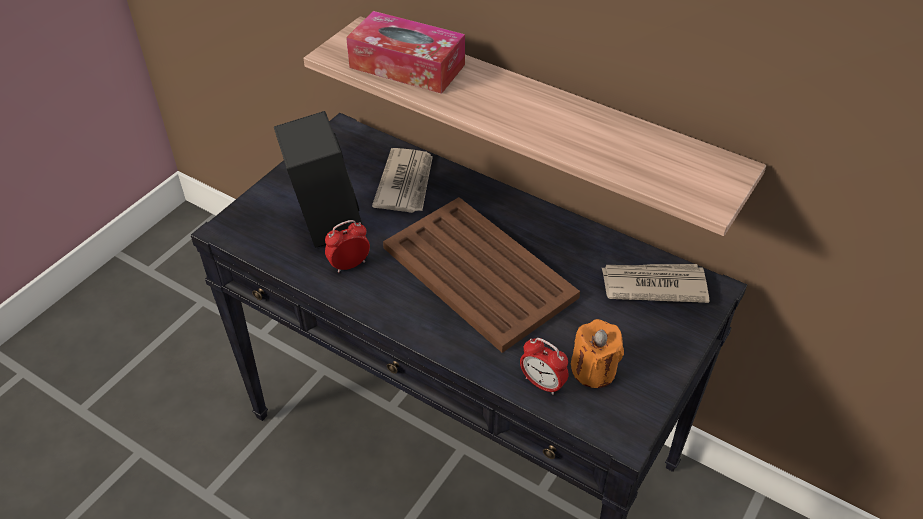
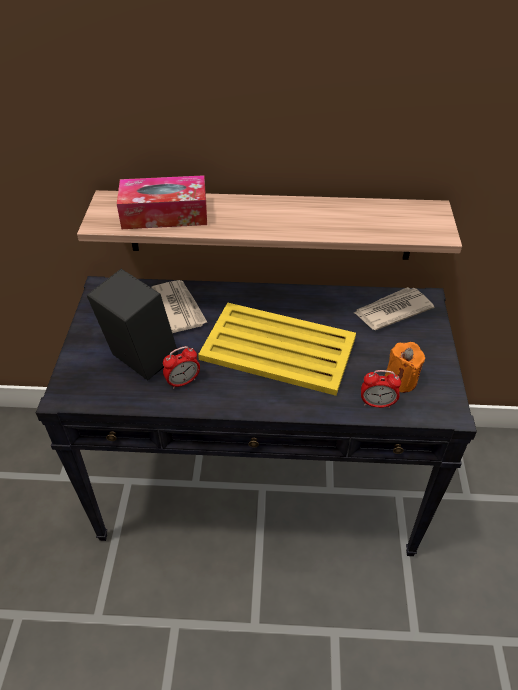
camera: 30 degrees left, 0 degrees up
(349, 265) = (183, 382): alarm clock -> alarm clock turned 150 degrees counterclockwise
(479, 274) = (279, 349): brown tray -> yellow tray

